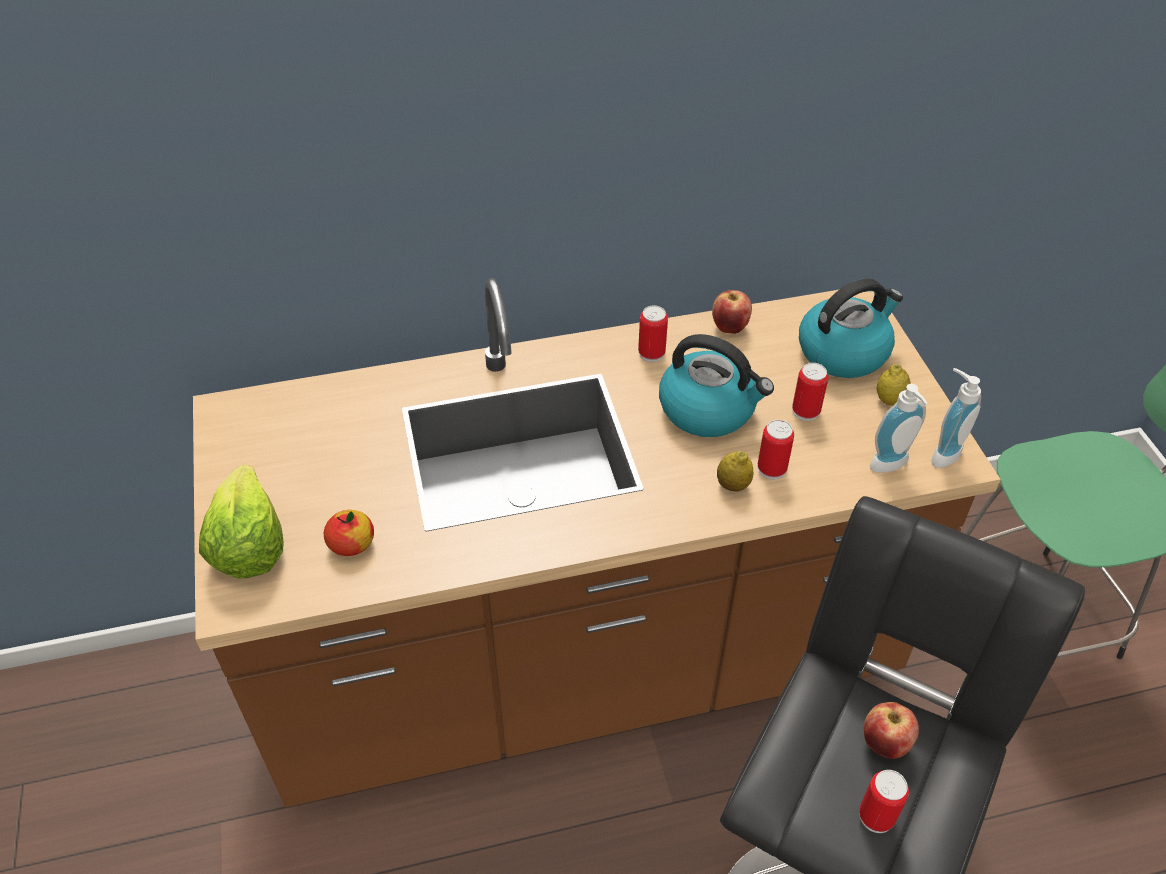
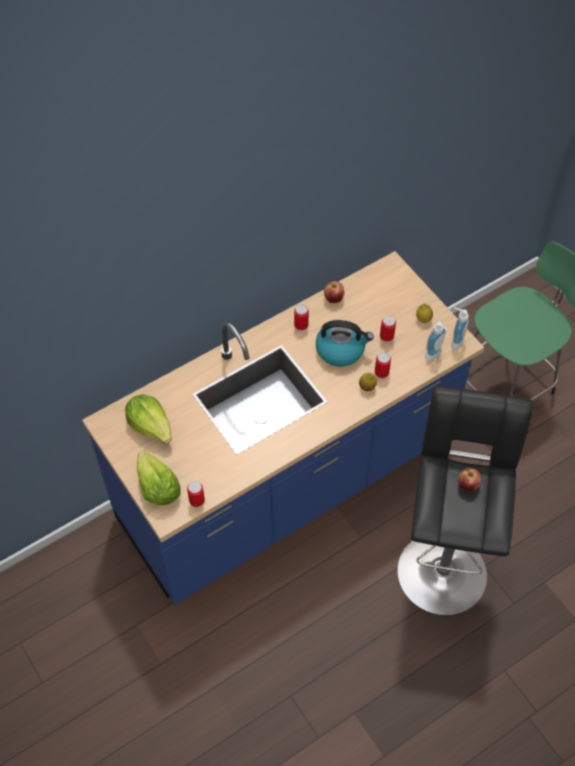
camera: 20 degrees left, 10 degrees up
(300, 439) = (151, 426): none -> lettuce
(351, 544) = (206, 471): apple -> none
(583, 663) = (287, 482): brown counter -> blue counter
(844, 351) = (393, 297): kettle -> none
(876, 816) = (473, 516): can -> can (197, 501)

